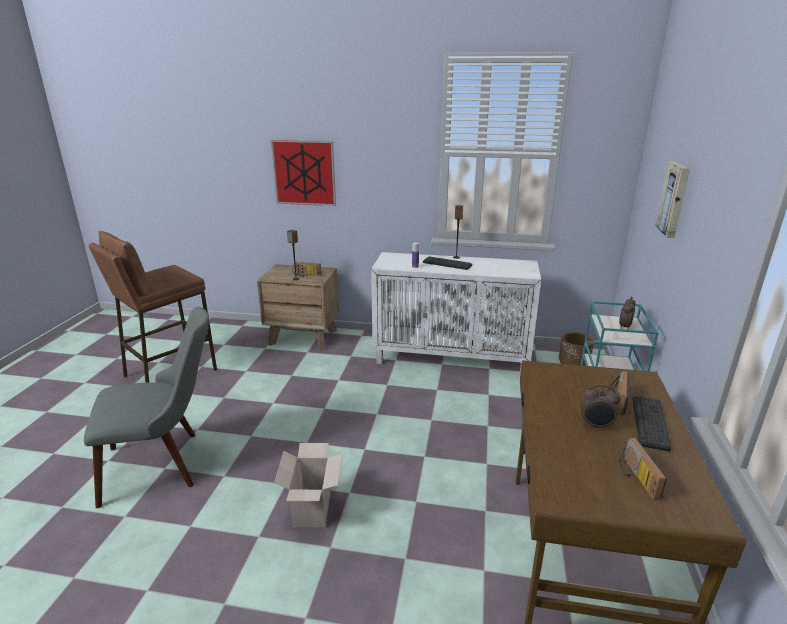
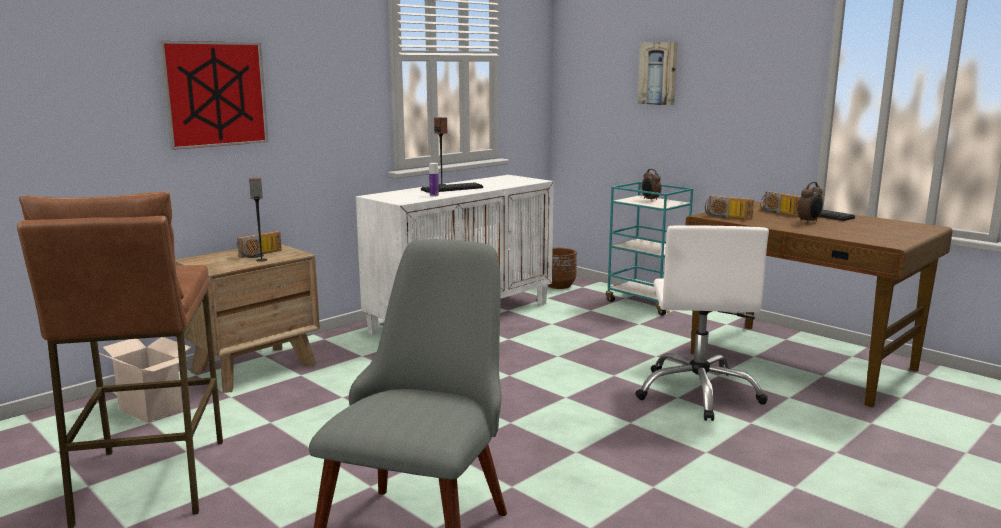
camera: 55 degrees left, 10 degrees down
(313, 511) = (641, 447): cardboard box -> cardboard box (153, 409)
(436, 510) = (698, 393): none -> white office chair
(634, 476) = (878, 228): radio -> radio (727, 217)

